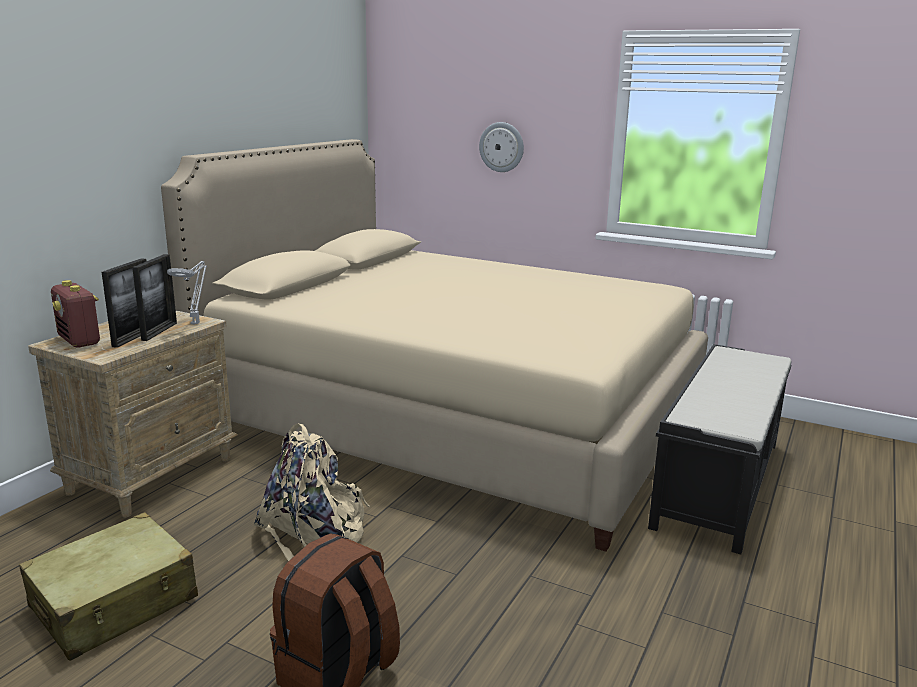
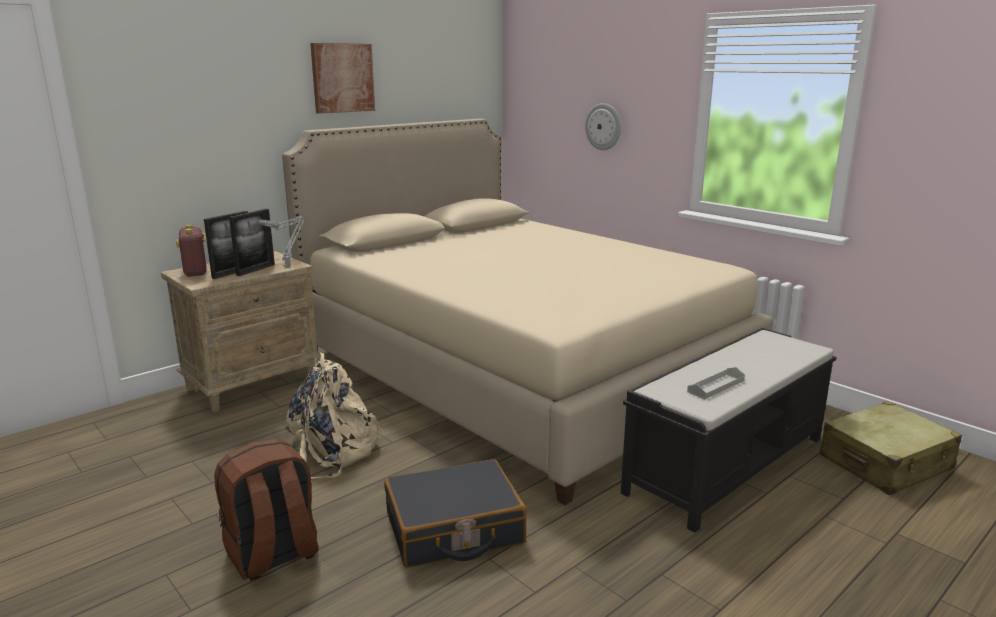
camera: 20 degrees right, 0 degrees up
(115, 603) = (164, 471): beige suitcase -> beige suitcase (885, 463)
(218, 91) = (342, 78): none -> picture
(517, 600) = (454, 529): none -> black suitcase
(732, 406) = (716, 386): none -> grey tray

